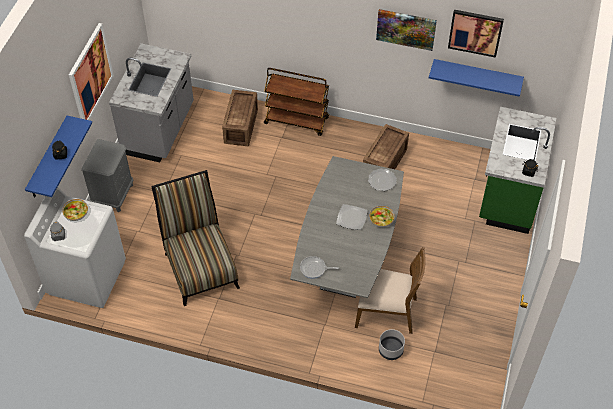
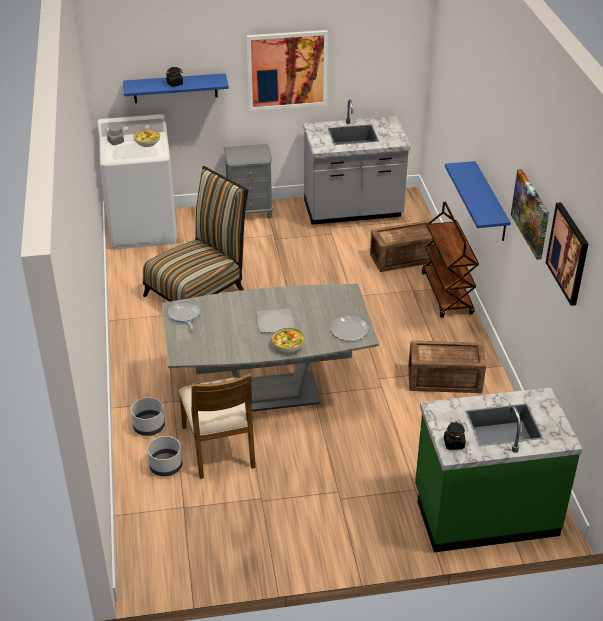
camera: 65 degrees right, 15 degrees down
(345, 348) = (149, 427): none -> grey planter
(477, 75) = (560, 330): blue shelf -> blue shelf (490, 202)

